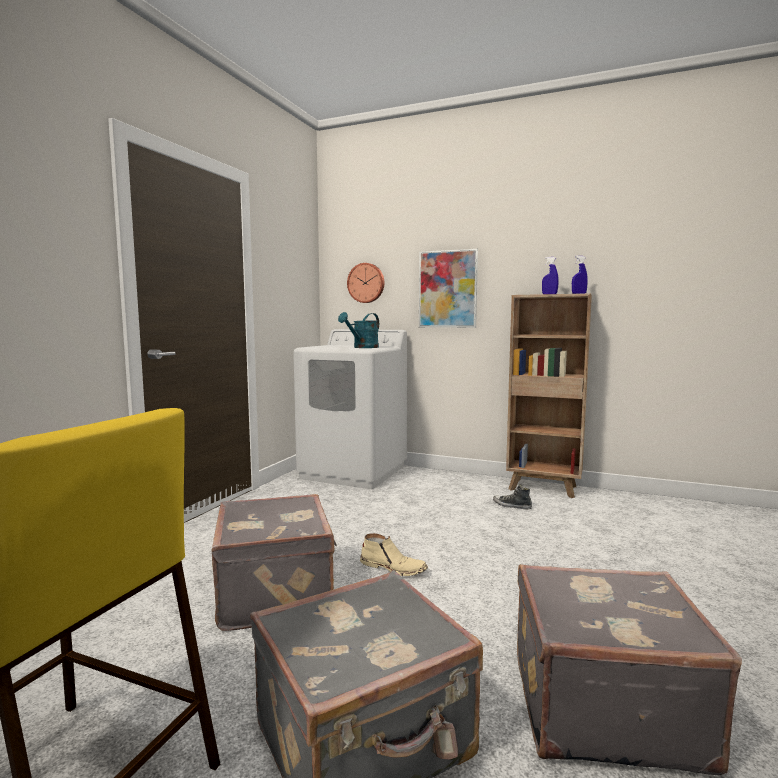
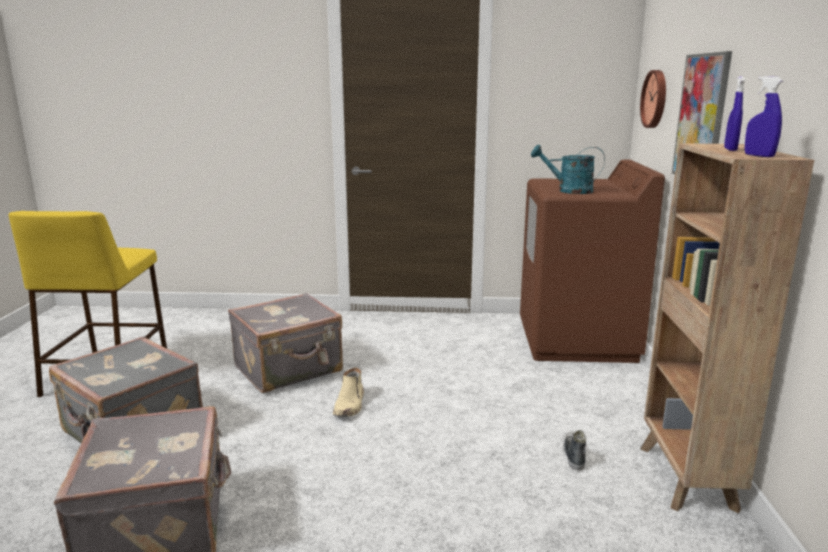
camera: 70 degrees right, 10 degrees up
(354, 472) = (577, 341): white washing machine -> brown washing machine

